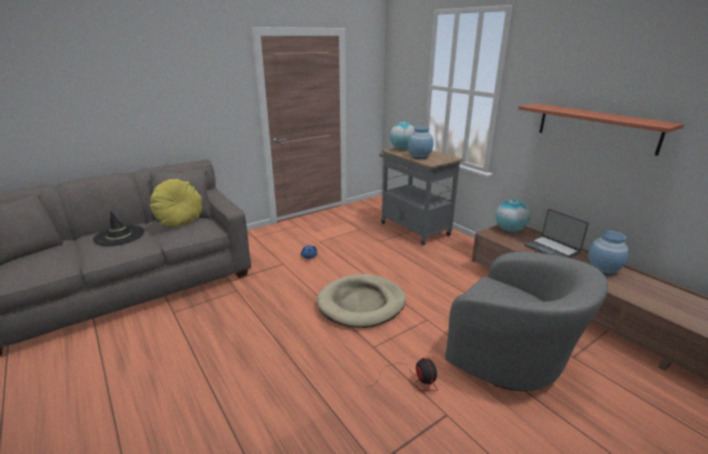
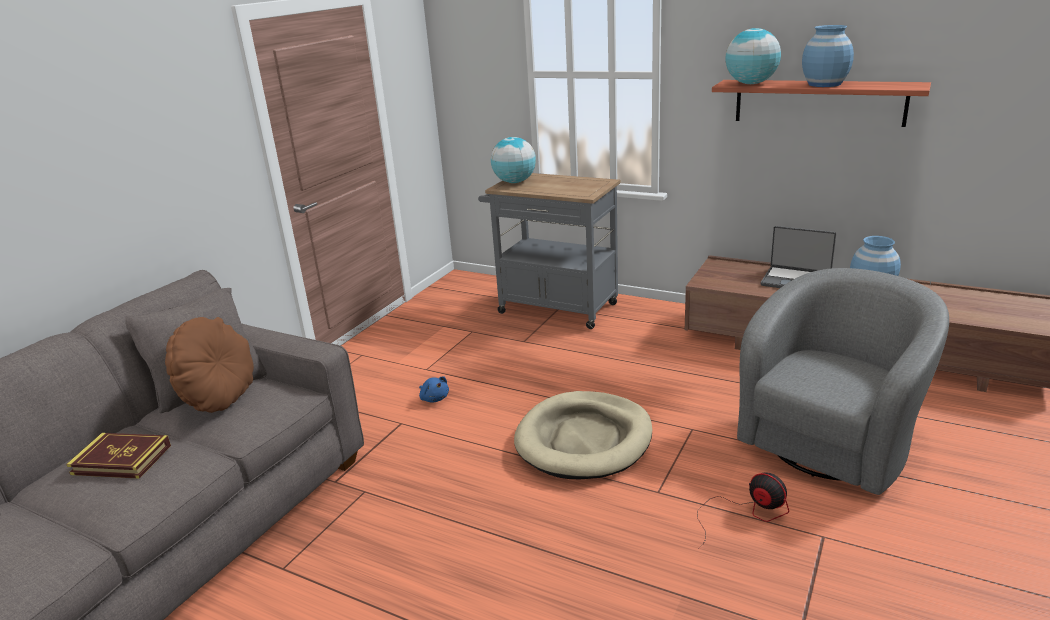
camera: 25 degrees left, 0 degrees up
(119, 236) = (121, 460): black hat -> book
(181, 222) = (221, 400): yellow pillow -> brown pillow
(419, 156) = (556, 189): blue vase -> blue vase (824, 84)
(509, 230) = (723, 270): globe -> globe (751, 84)
(509, 360) = (832, 442): grey armchair -> grey armchair turned 60 degrees counterclockwise

